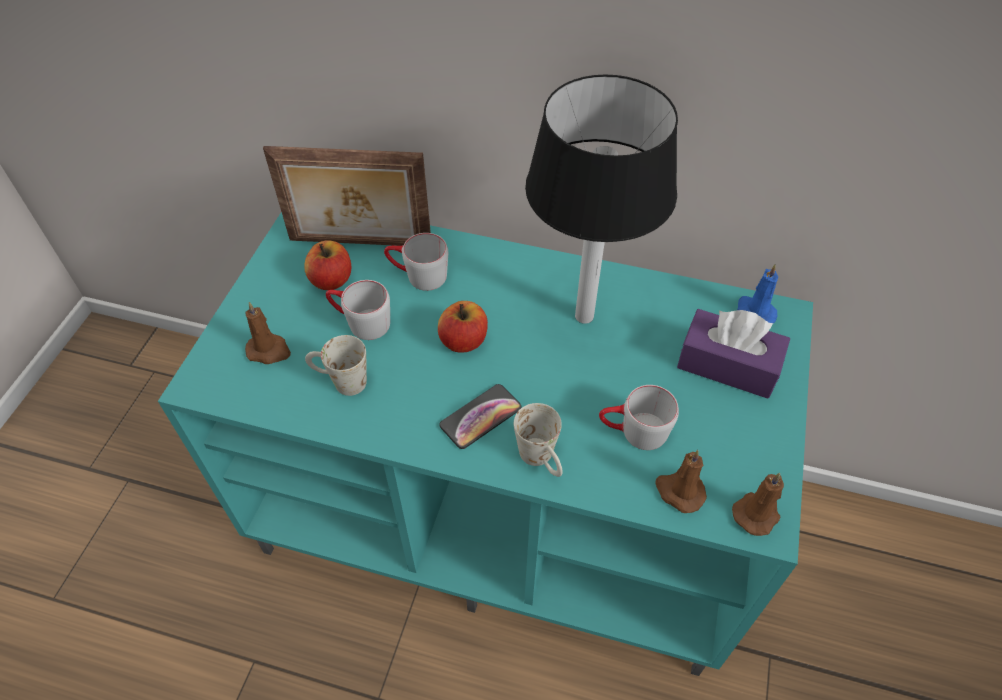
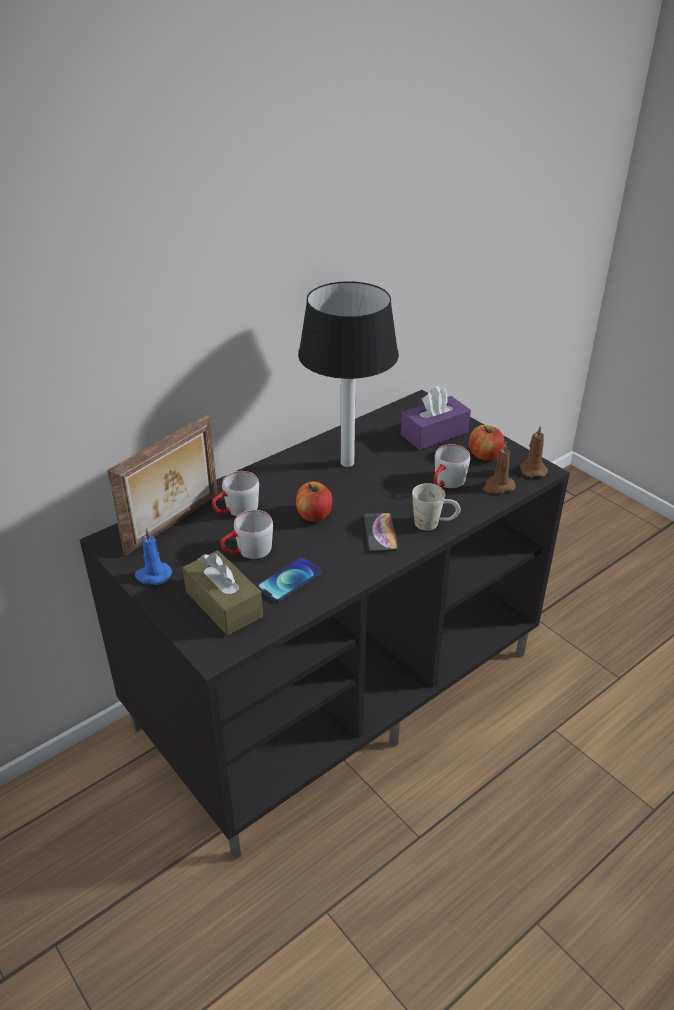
camera: 55 degrees left, 15 degrees down
(269, 350) = (224, 604): brown candle -> brown tissue box
(331, 280) = (192, 550): apple -> apple (485, 455)
(340, 381) = (290, 580): white mug -> phone
(505, 512) = (337, 686): turquoise tv stand -> black tv stand
(754, 312) = (408, 408): blue candle -> blue candle (153, 575)

